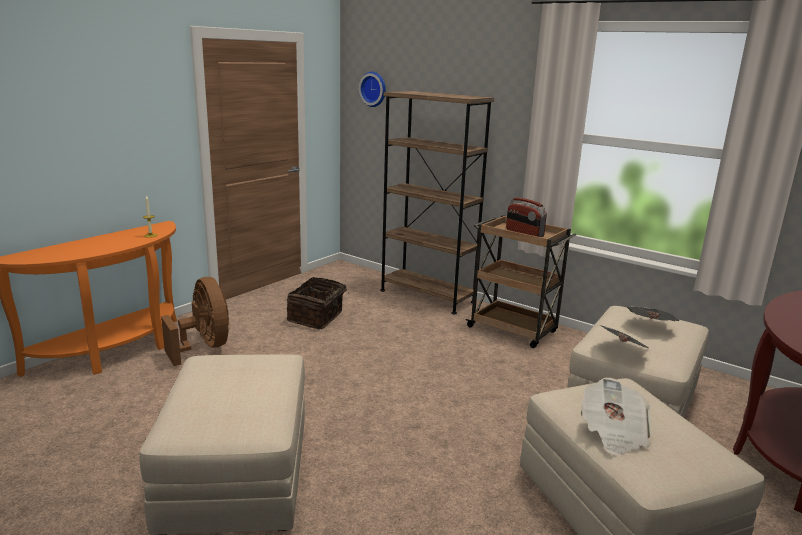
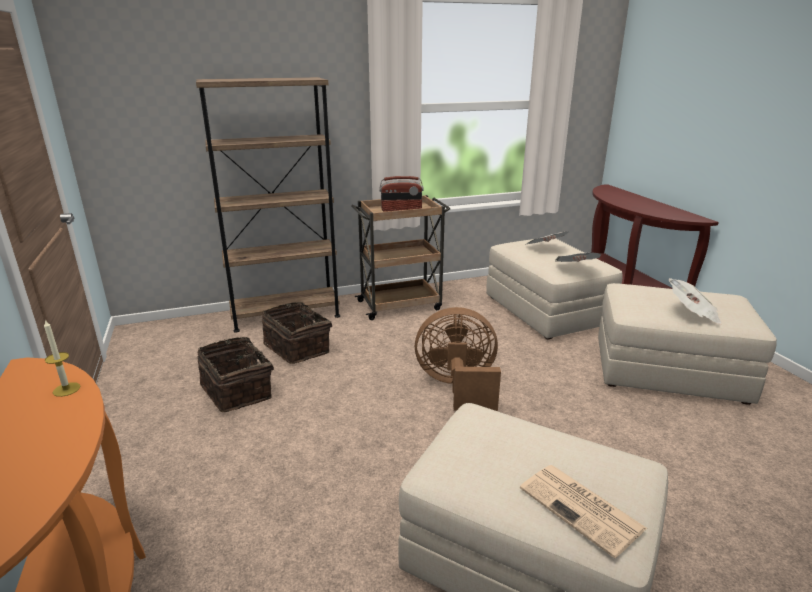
camera: 55 degrees left, 5 degrees up
(197, 413) = (582, 509): none -> newspaper
(204, 347) = (196, 506): brown fan -> brown fan (458, 387)
(374, 89) = (126, 82): wall clock -> none
(390, 316) = (298, 347): none -> basket

